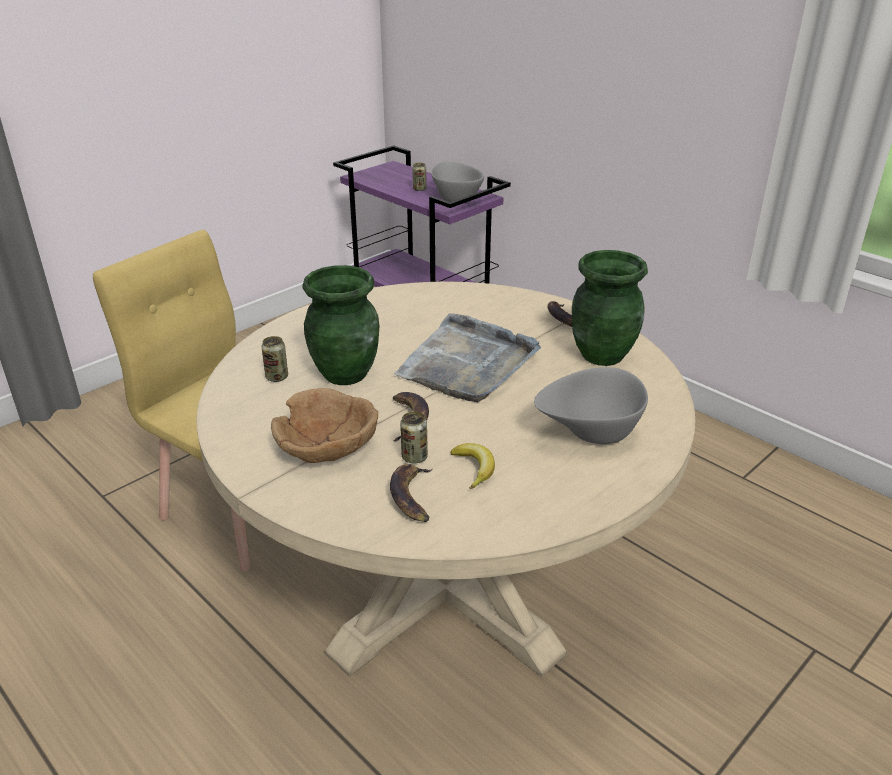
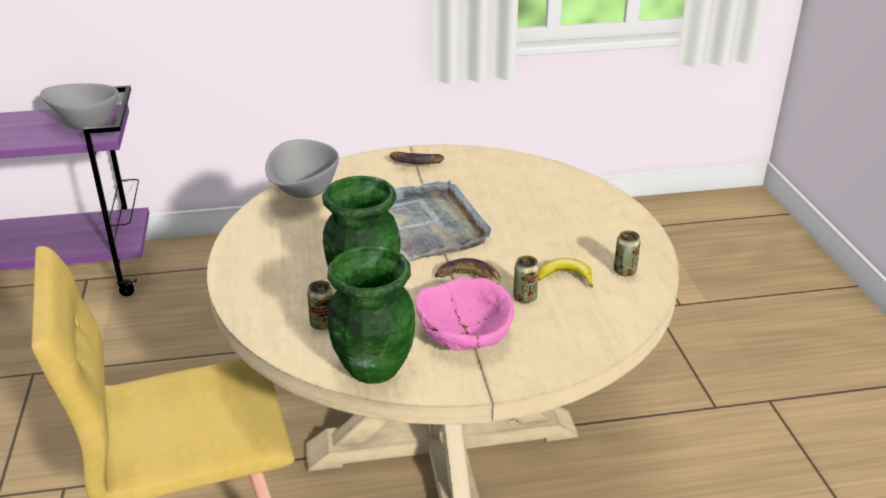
camera: 55 degrees left, 0 degrees up
(328, 445) = (465, 332): brown bowl -> pink bowl
(412, 496) = (573, 316): banana -> none
(419, 189) = (28, 131): can -> can (624, 271)
(589, 433) = (571, 217): grey bowl -> grey bowl (302, 193)
(602, 355) = (480, 170): green vase -> green vase (373, 367)

